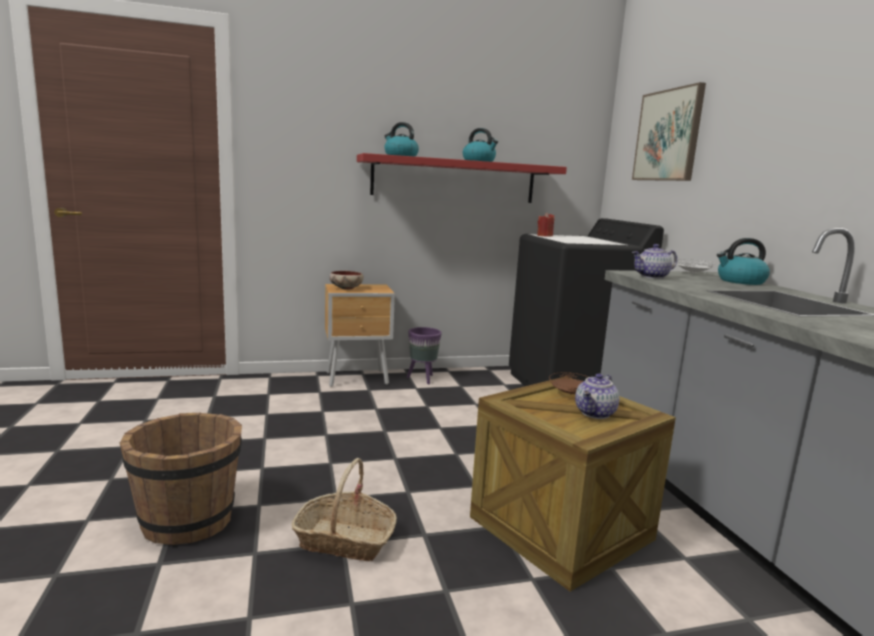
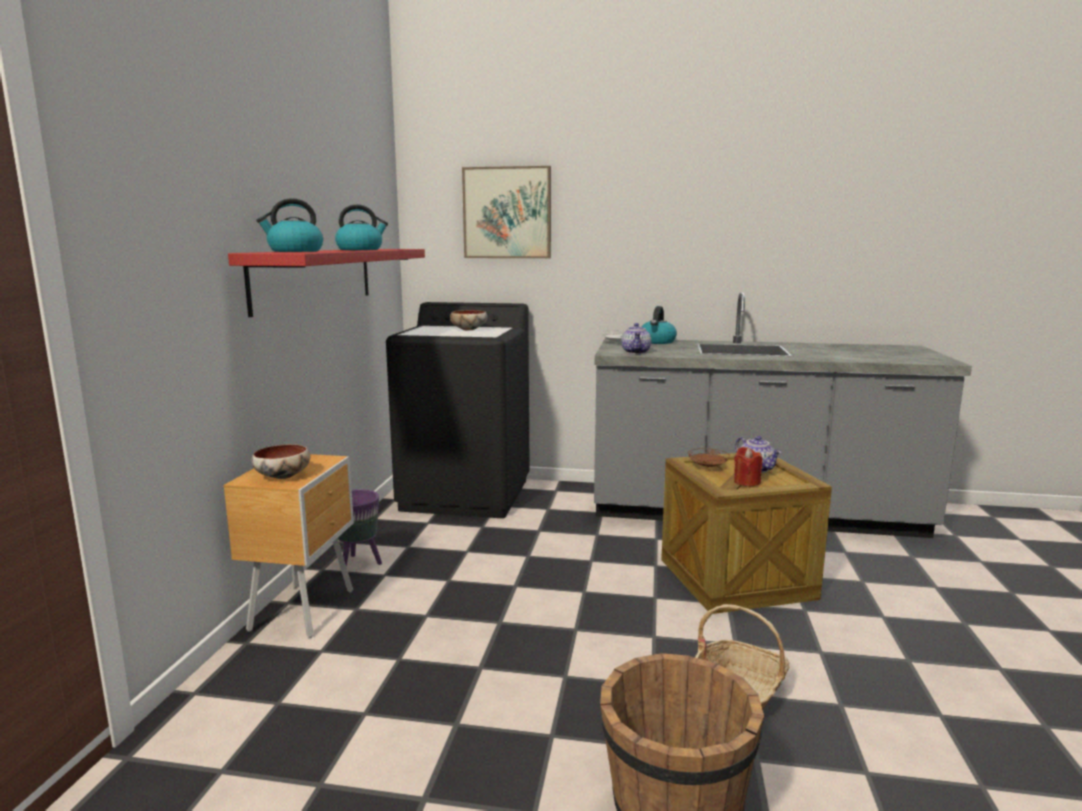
camera: 65 degrees left, 0 degrees up
(544, 236) = (423, 333): red candle -> red candle (746, 482)
(588, 240) = (469, 329): none -> bowl

